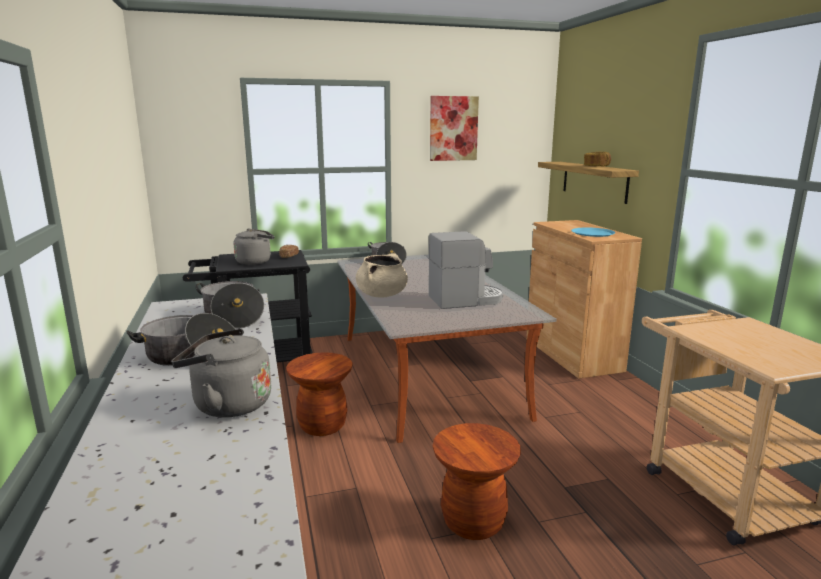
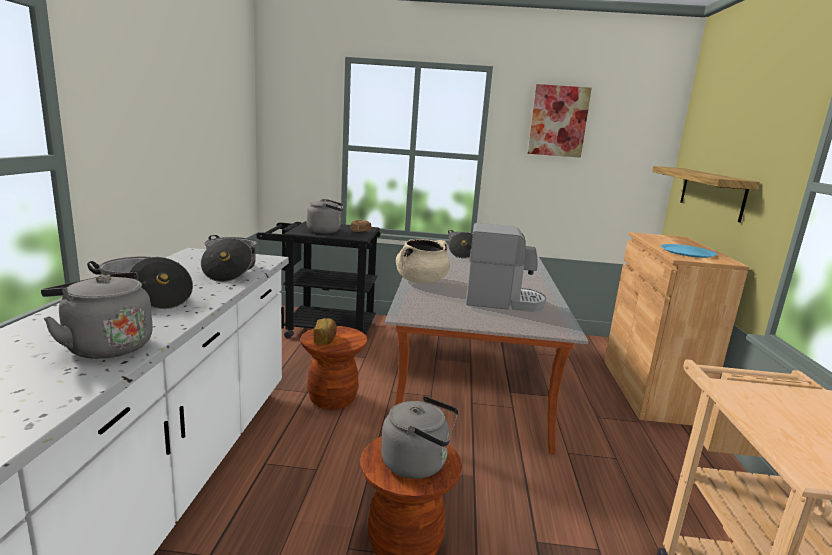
camera: 20 degrees right, 0 degrees up
(484, 446) = (418, 463): none -> grey kettle
(597, 166) = (713, 174): bread -> bread (325, 339)

